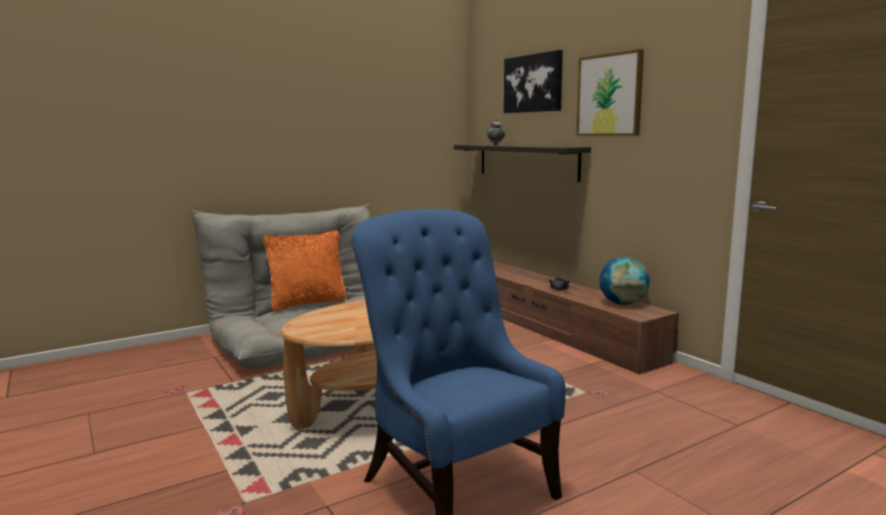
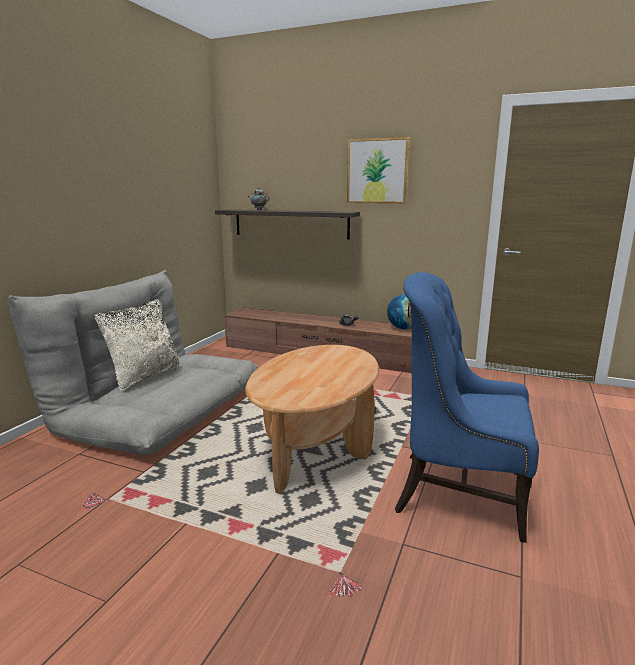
camera: 35 degrees left, 5 degrees up
(309, 304) = (145, 376): orange pillow -> beige pillow
(533, 83) = (295, 157): picture -> none

